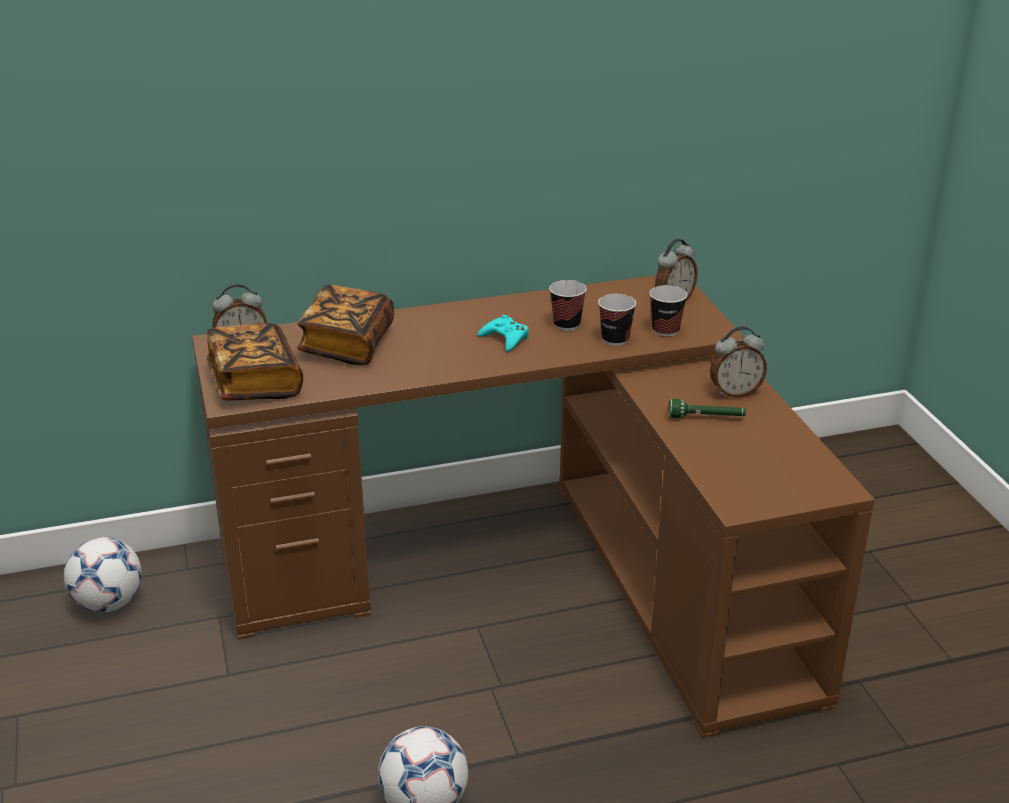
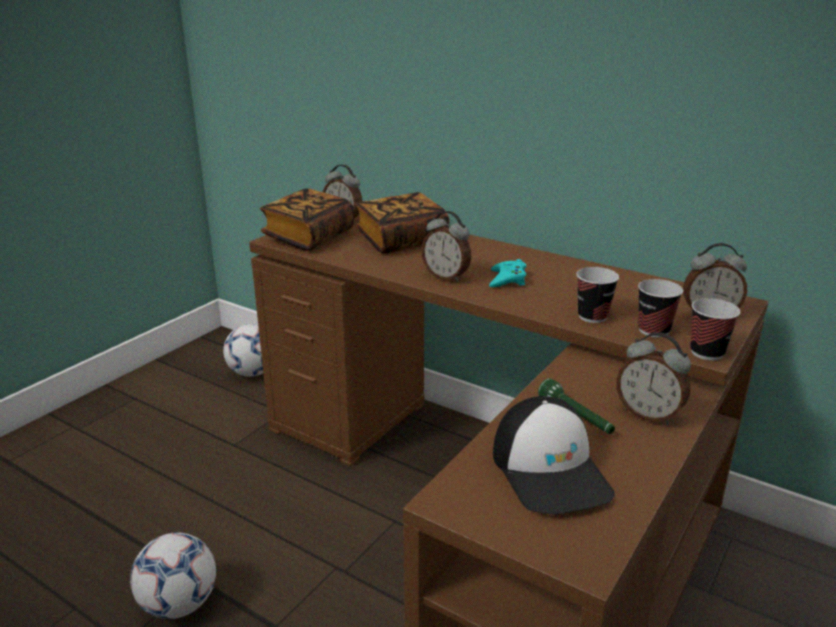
camera: 50 degrees right, 5 degrees down
(459, 359) = (446, 276): none -> alarm clock
(566, 324) = (574, 291): cup -> cup (707, 352)
(750, 456) = (551, 470): none -> cap

